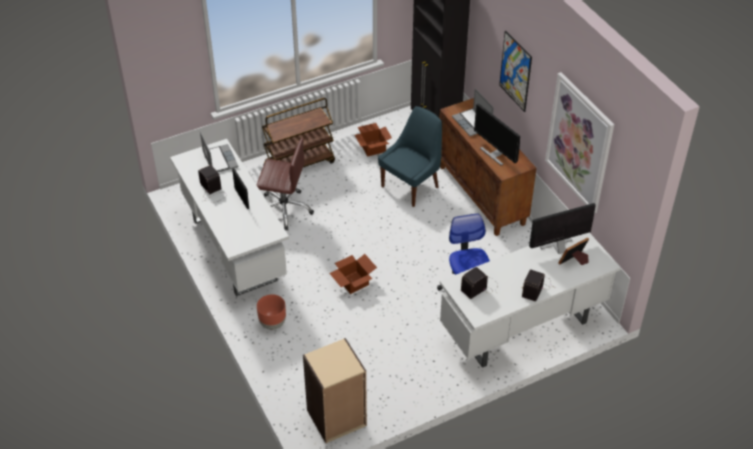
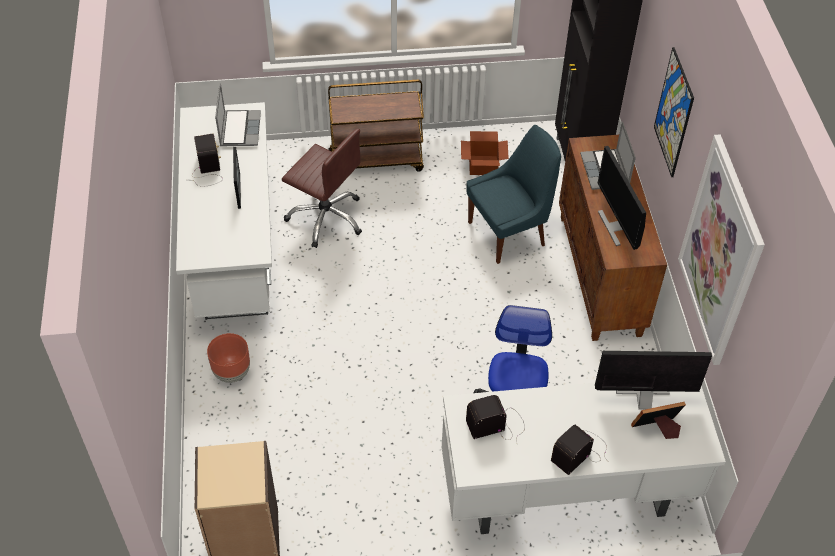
camera: 20 degrees right, 5 degrees up
(352, 282) = (364, 348): cardboard box -> none

